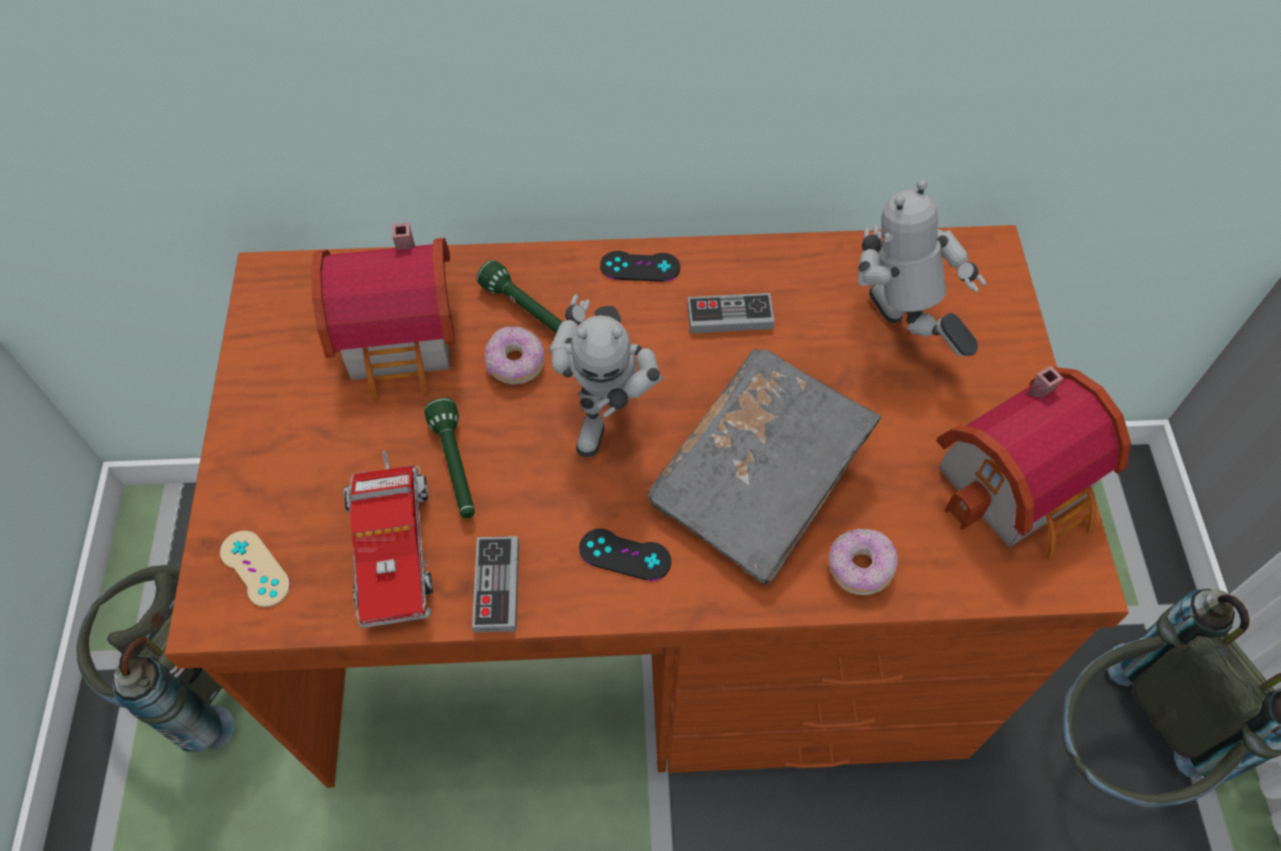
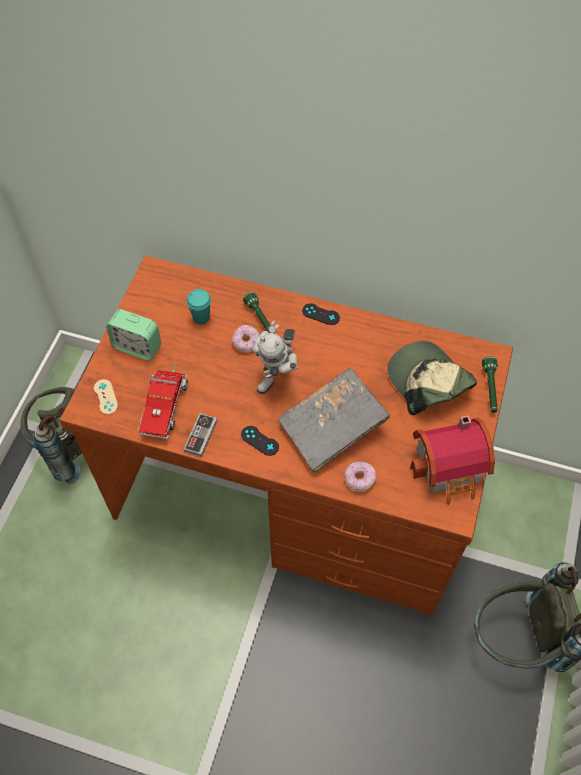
camera: 20 degrees right, 0 degrees up
(289, 440) = (137, 347): none -> alarm clock
(403, 341) = (201, 317): toy house -> turquoise cup
(455, 467) = (203, 380): green flashlight -> green flashlight (490, 389)
(729, 316) = (352, 350): game controller -> none
(899, 335) = (428, 382): toy robot -> cap

